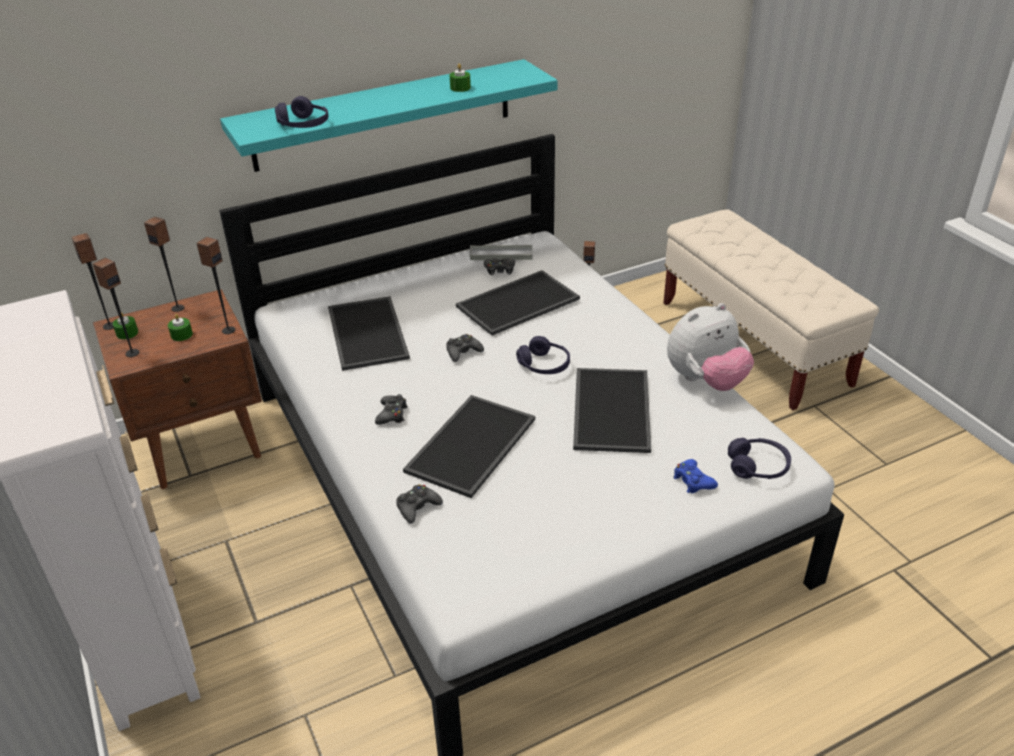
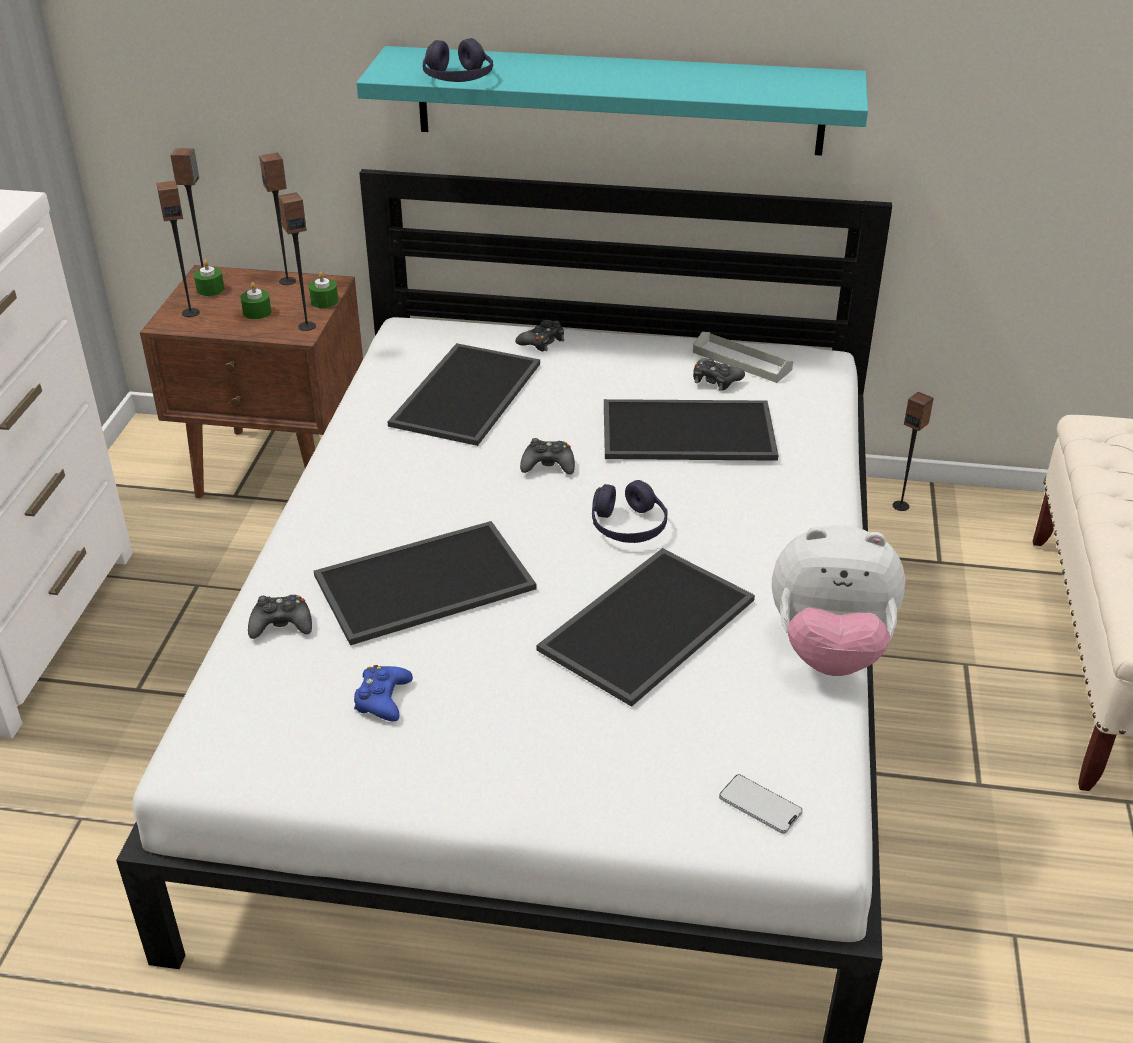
camera: 35 degrees right, 0 degrees up
(392, 414) = (381, 503): black game controller -> black game controller (542, 341)
(460, 88) = (715, 85): green candle -> green candle (324, 301)
(693, 481) = (645, 774): blue game controller -> blue game controller (382, 699)
(758, 467) = (760, 805): purple headphones -> phone

